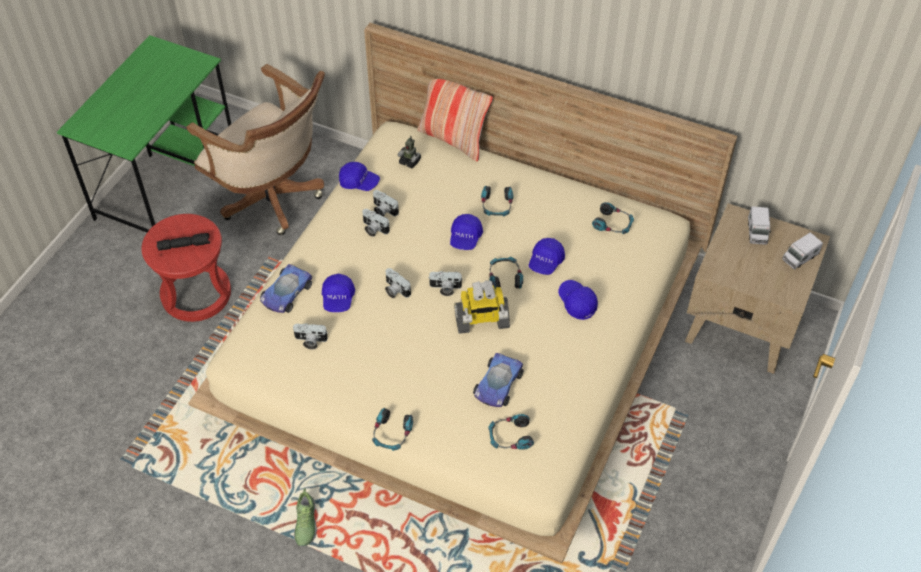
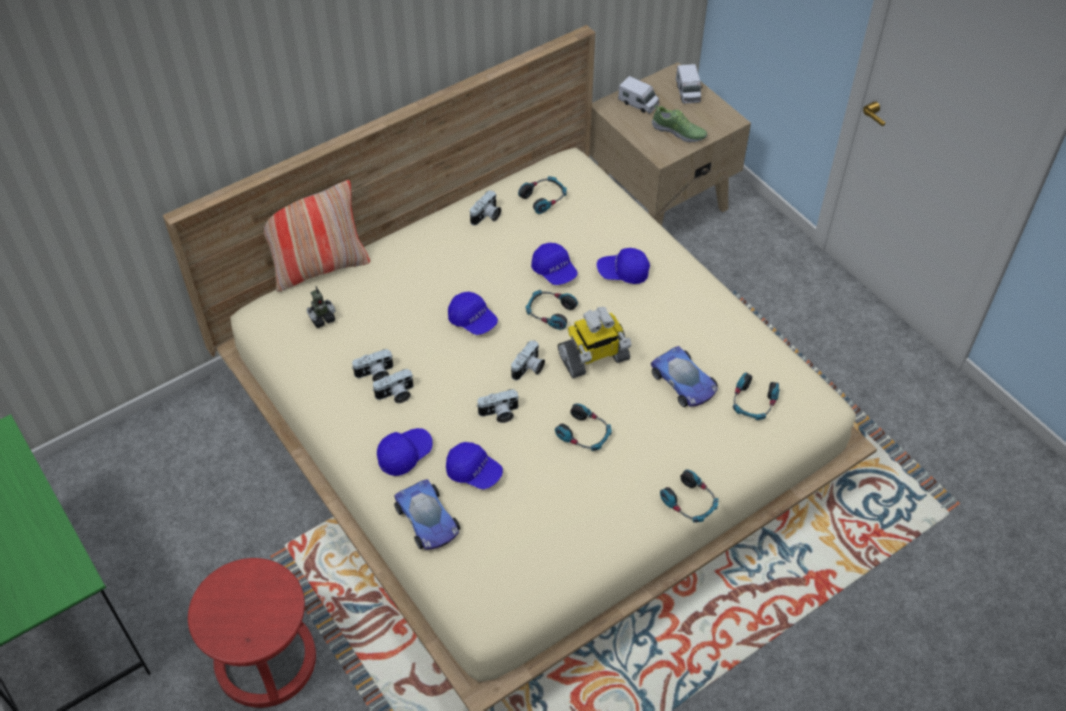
camera: 60 degrees left, 0 degrees up
(185, 245) = (253, 605): black flashlight -> none
(274, 201) = (186, 512): office chair -> none
(305, 523) = (672, 679): shoe -> shoe (679, 132)
(310, 341) = (515, 525): camera -> camera (487, 216)
(359, 182) = (312, 379): blue cap -> blue cap (404, 455)
(481, 320) = (593, 358): toy robot -> toy robot turned 45 degrees clockwise
(496, 205) = (447, 274): headphones -> headphones (584, 434)

